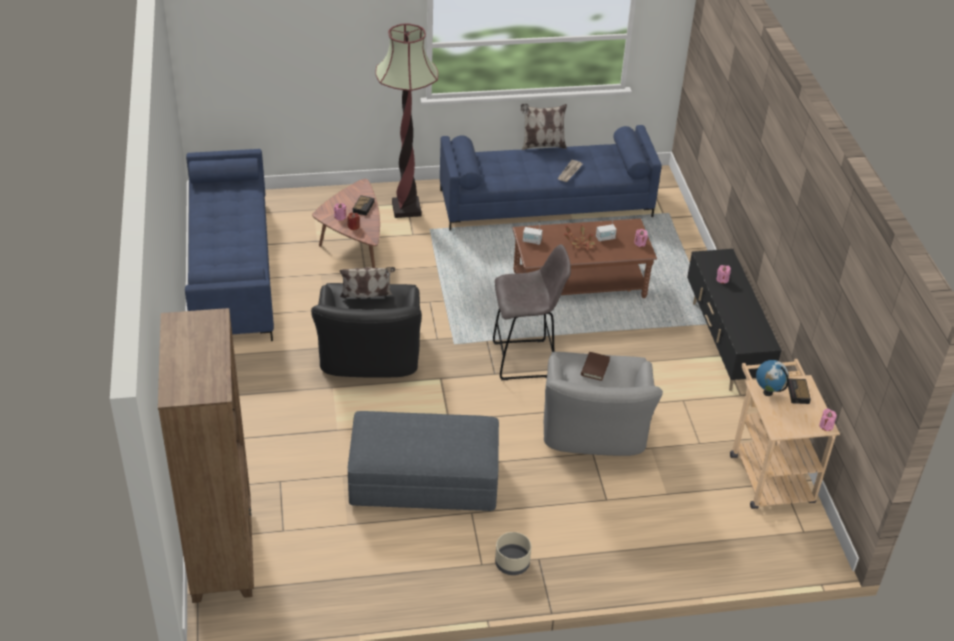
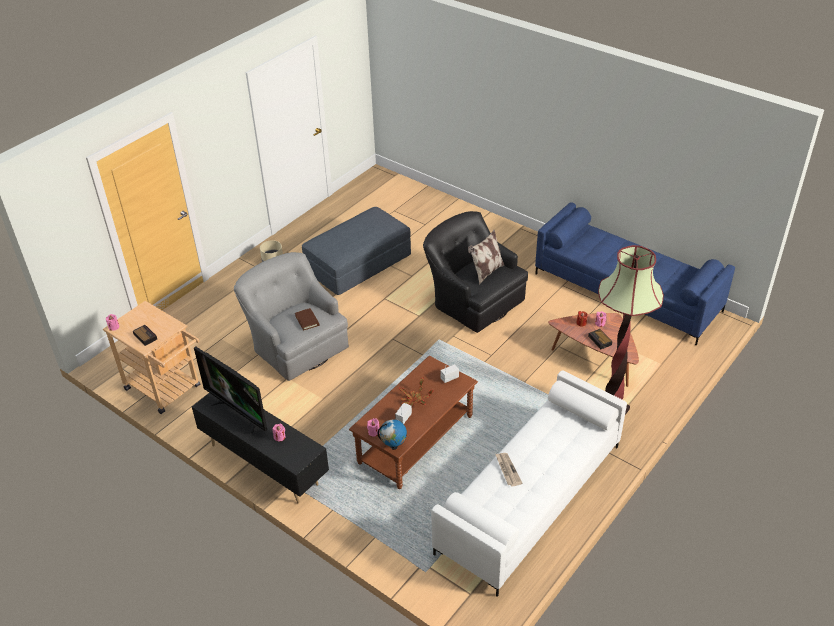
camera: 140 degrees right, 0 degrees up
(223, 551) = (407, 191): brown bookcase -> none
(525, 360) = (385, 359): grey stool -> none
(542, 145) = (567, 486): pillow -> none
(546, 203) = (530, 499): blue sofa -> white sofa
(741, 318) = (239, 412): none -> television
(768, 392) = (165, 325): globe -> globe (394, 446)

